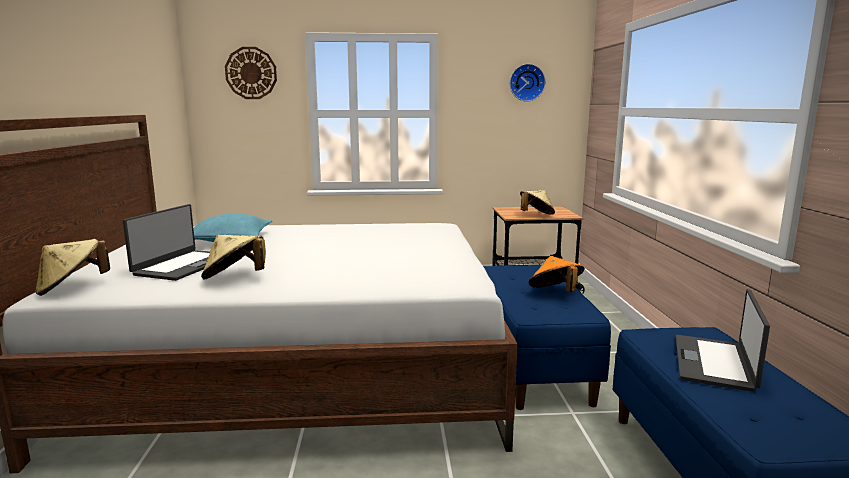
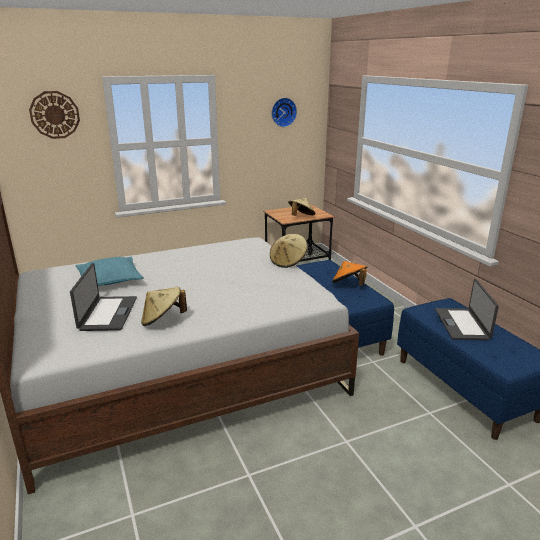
camera: 20 degrees left, 10 degrees up
(72, 288) = (46, 351): beige hat -> beige hat (288, 262)

